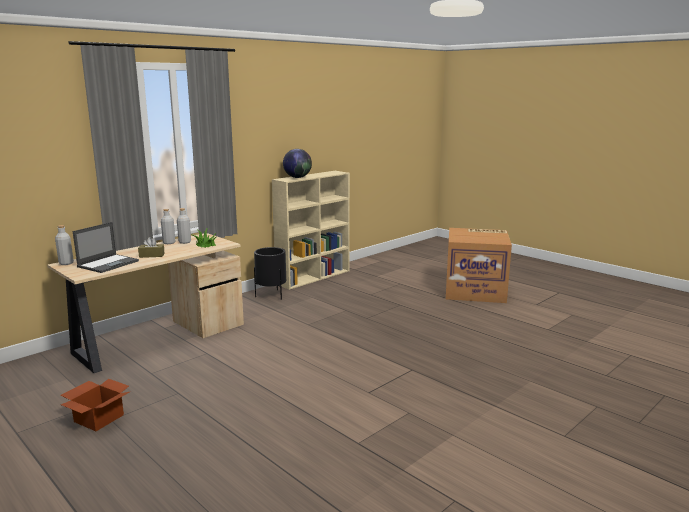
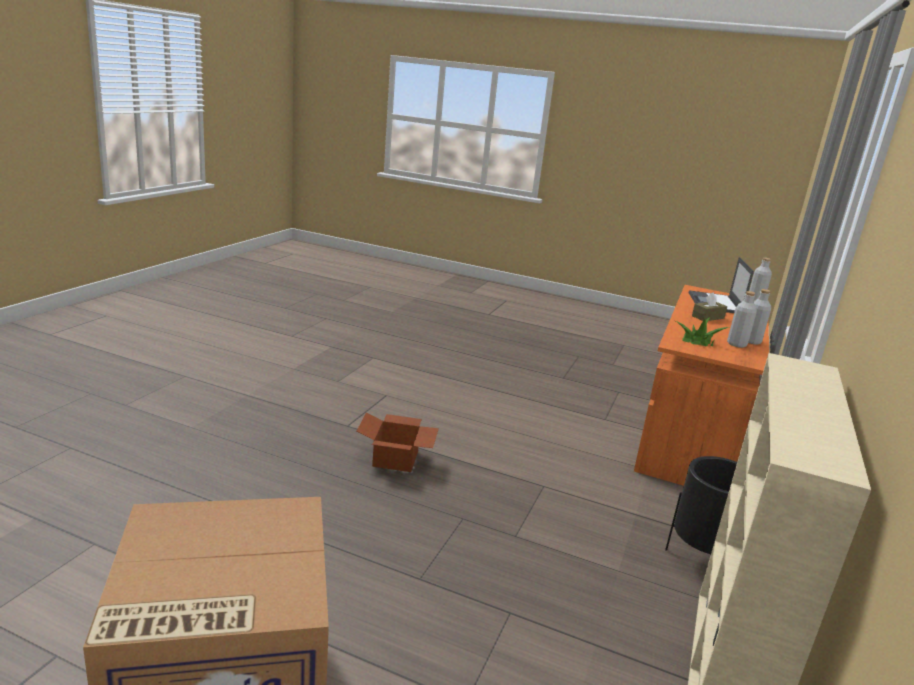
camera: 155 degrees right, 5 degrees up
(98, 417) = (589, 356): cardboard box -> cardboard box (396, 459)
(157, 338) = (692, 432): beige desk -> orange desk
(297, 177) = (807, 384): globe -> none

